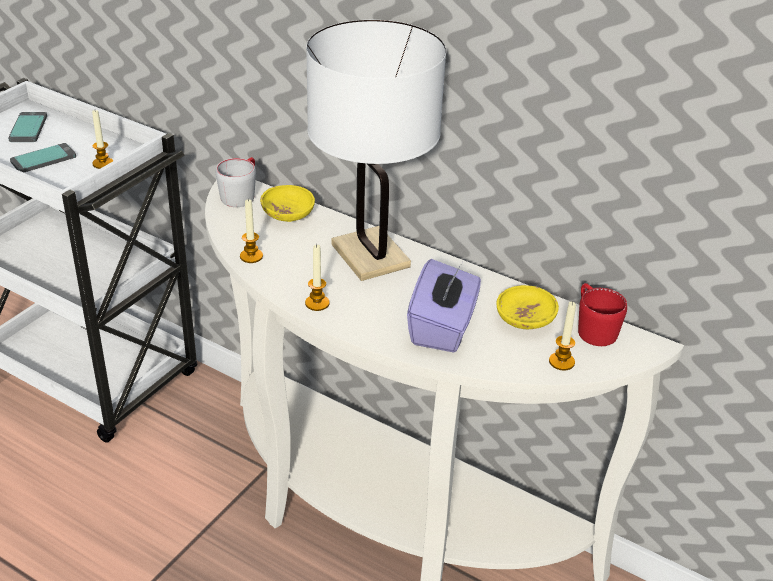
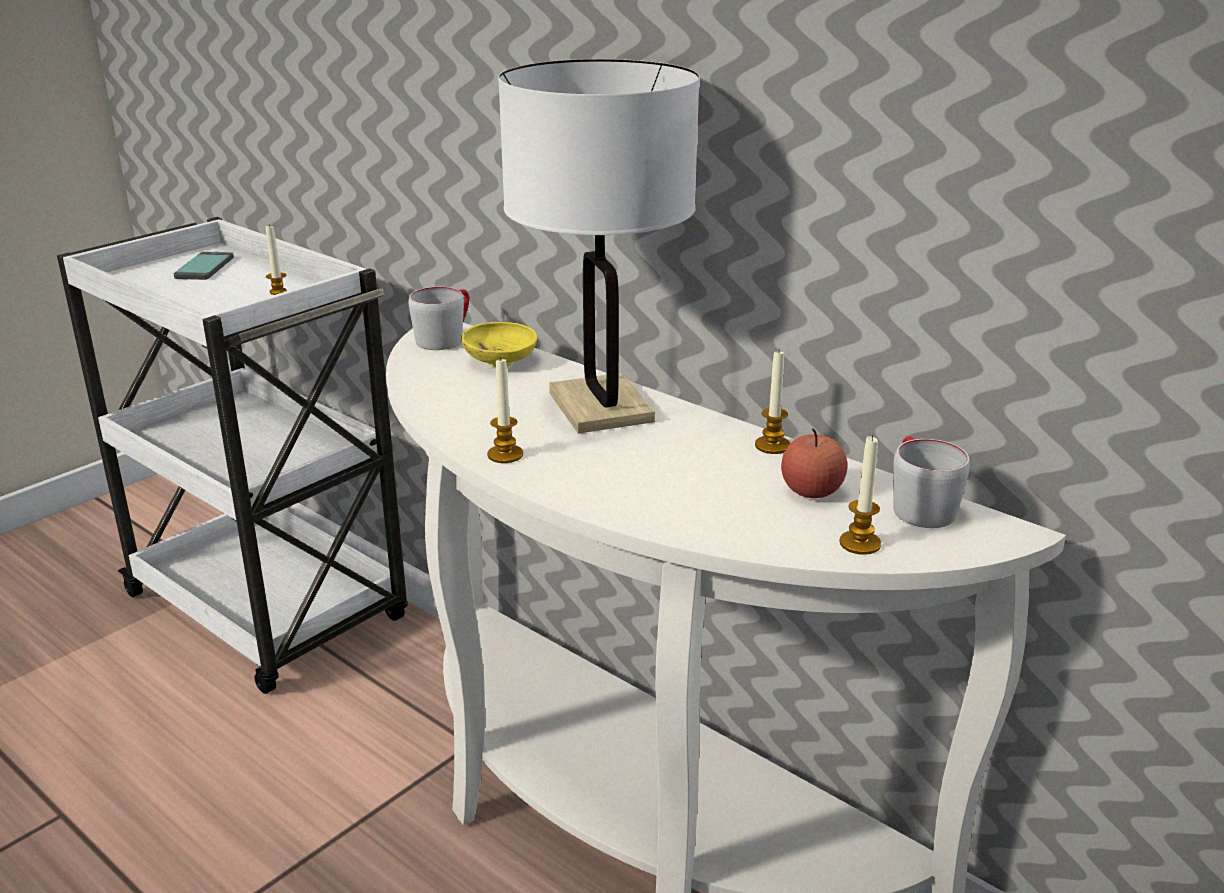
camera: 10 degrees right, 10 degrees down
(43, 159) = (207, 295): phone -> none
(251, 256) = (432, 400): candle -> candle (772, 446)
(442, 328) = (682, 492): purple tissue box -> none
(525, 321) = (811, 491): yellow bowl -> apple
(592, 327) = (917, 504): red mug -> grey mug

